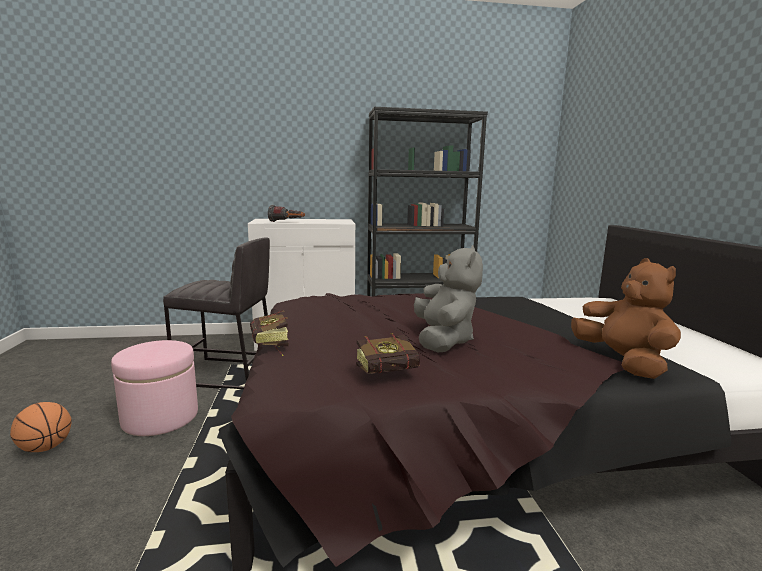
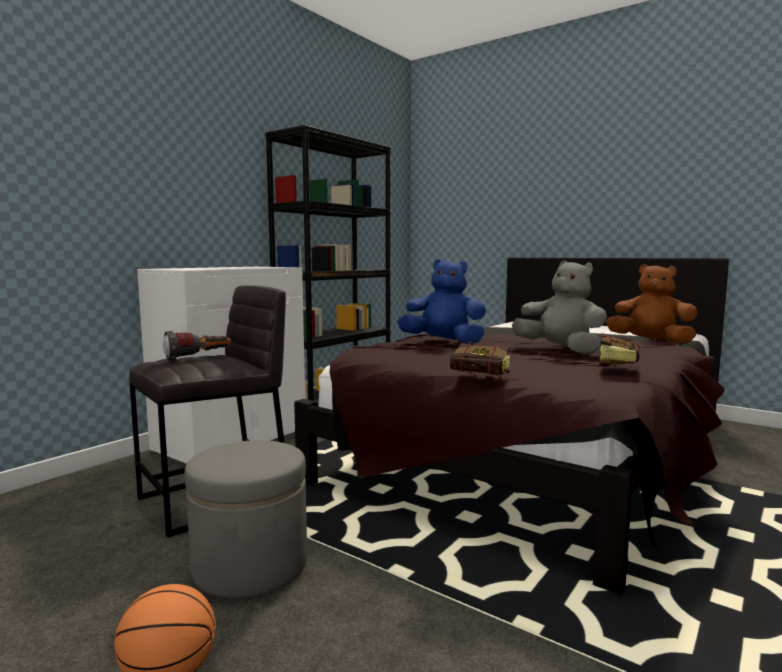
camera: 45 degrees left, 5 degrees down
(160, 417) = (250, 565): pink ottoman -> grey ottoman
(287, 222) = (223, 268): flashlight -> flashlight (199, 358)
(390, 305) = (444, 342): none -> blue plush toy

